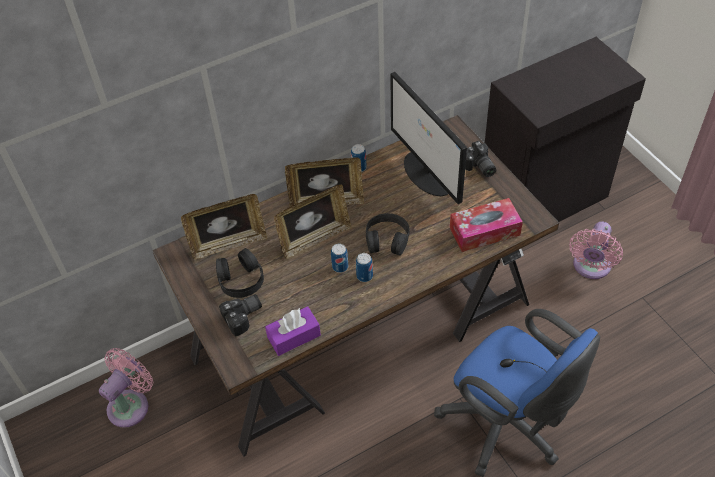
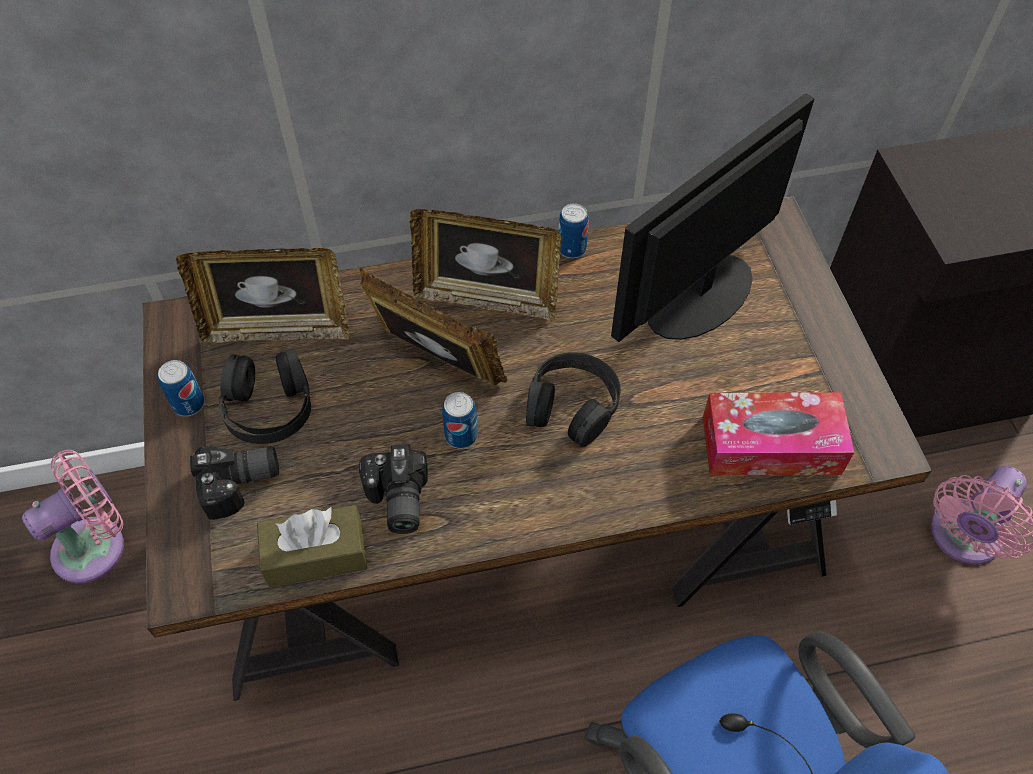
camera: 15 degrees right, 5 degrees up
(294, 336) = (316, 555): purple tissue box -> brown tissue box
(314, 238) = (435, 364): picture frame -> picture frame turned 135 degrees counterclockwise
(364, 276) = (500, 469): can -> can (189, 404)
(428, 174) = (698, 297): monitor -> monitor turned 60 degrees clockwise
(478, 167) = (800, 310): camera -> camera (395, 501)

